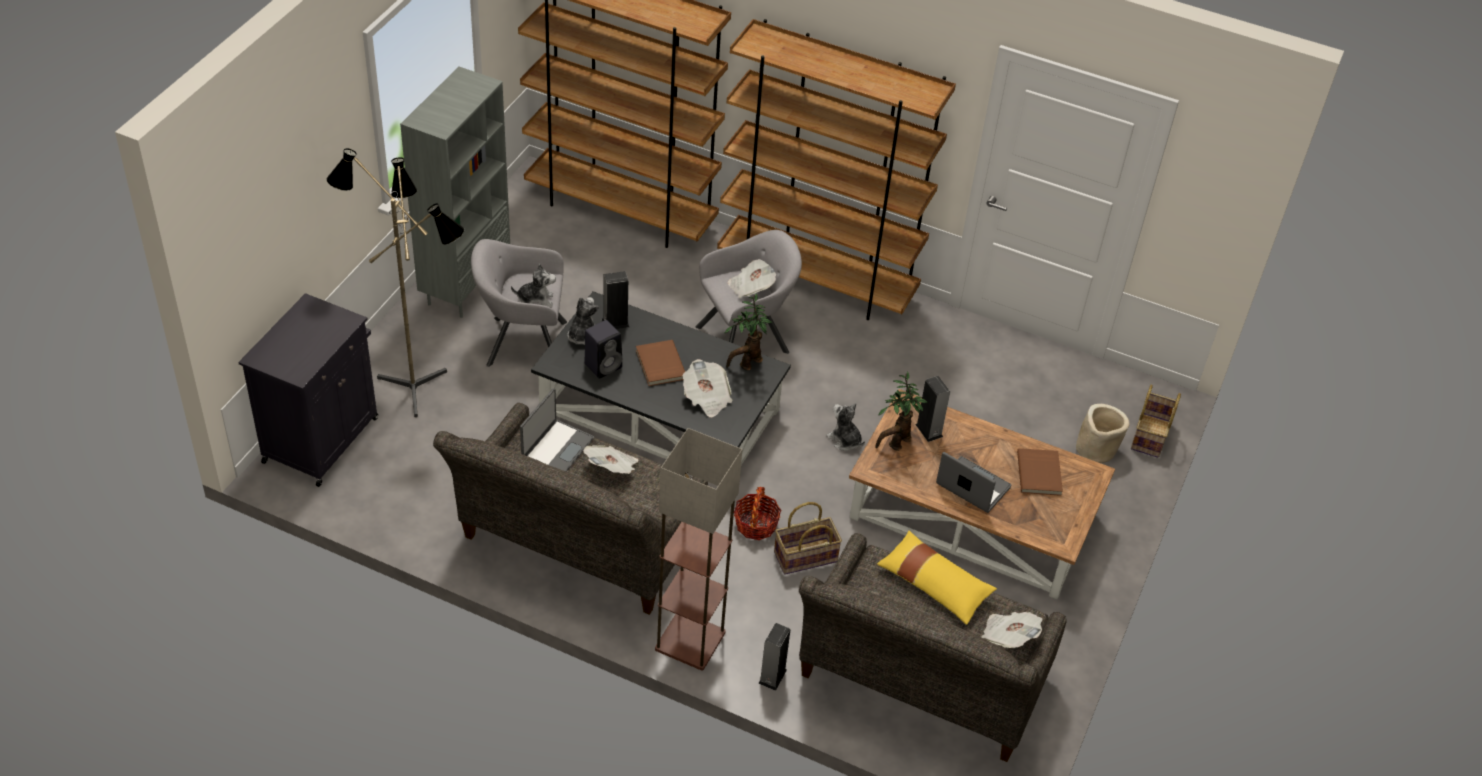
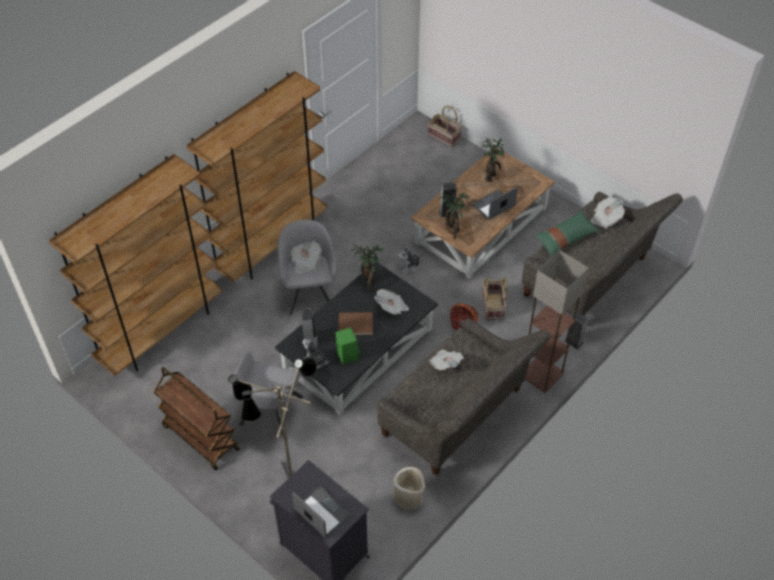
camera: 70 degrees left, 5 degrees up
(465, 285) = (200, 437): grey bookcase -> brown cart
(536, 300) = (276, 378): plush toy -> none
(556, 448) = (421, 390): laptop -> laptop (321, 513)
(604, 365) = (347, 354): black speaker -> green speaker
(934, 584) = (565, 238): yellow pillow -> green pillow
(1040, 474) = (491, 176): brown book -> potted plant
(1096, 450) = (448, 161): beige planter -> beige planter (409, 497)

